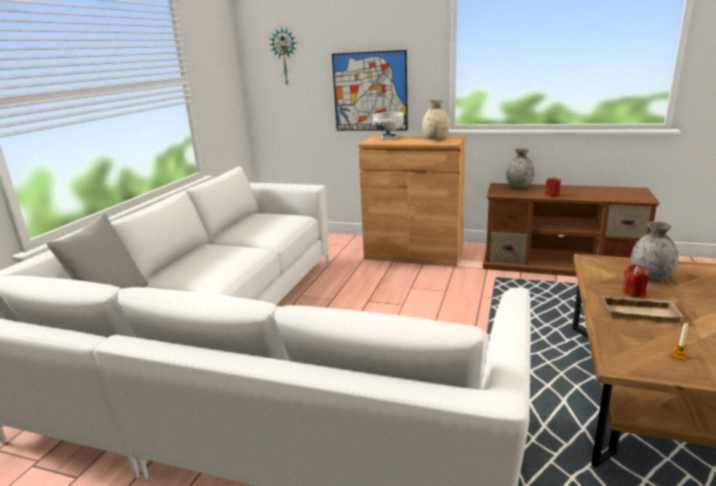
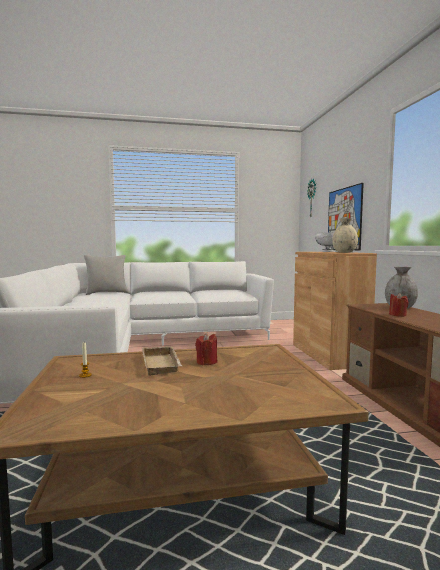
camera: 60 degrees right, 15 degrees down
(650, 277) = (253, 367): grey vase -> none

